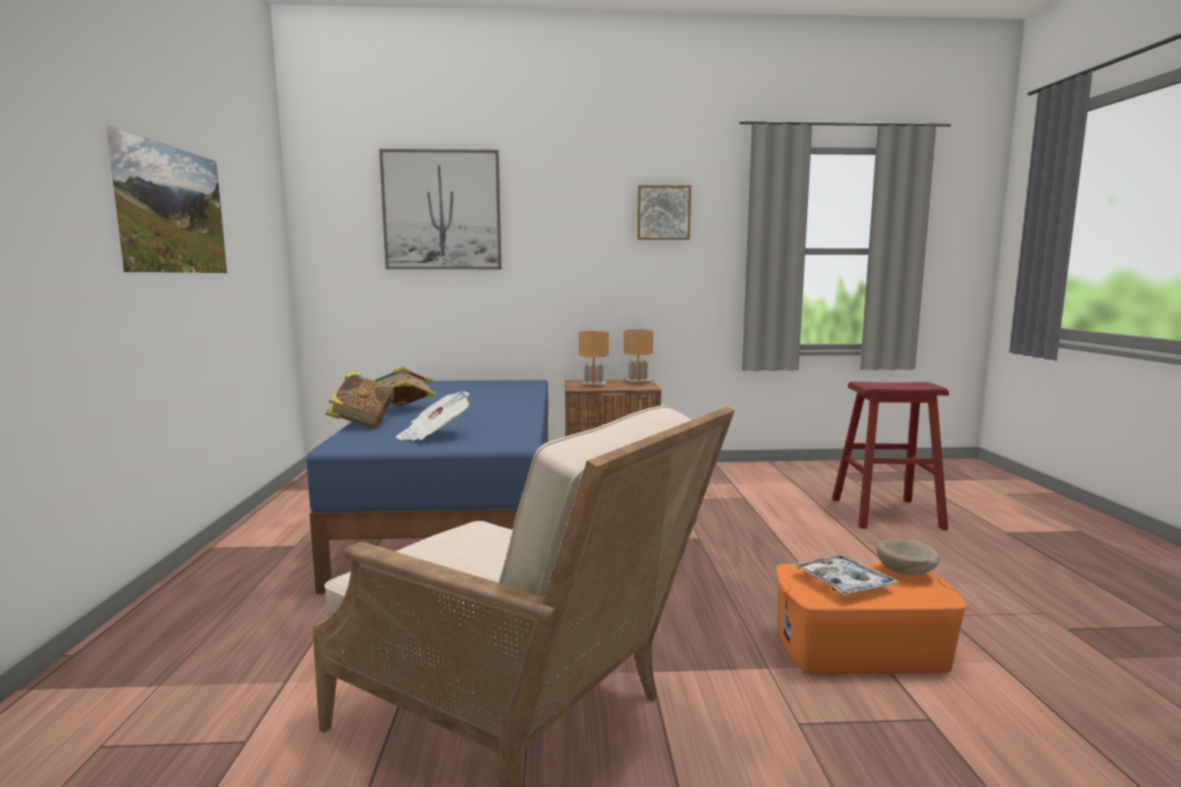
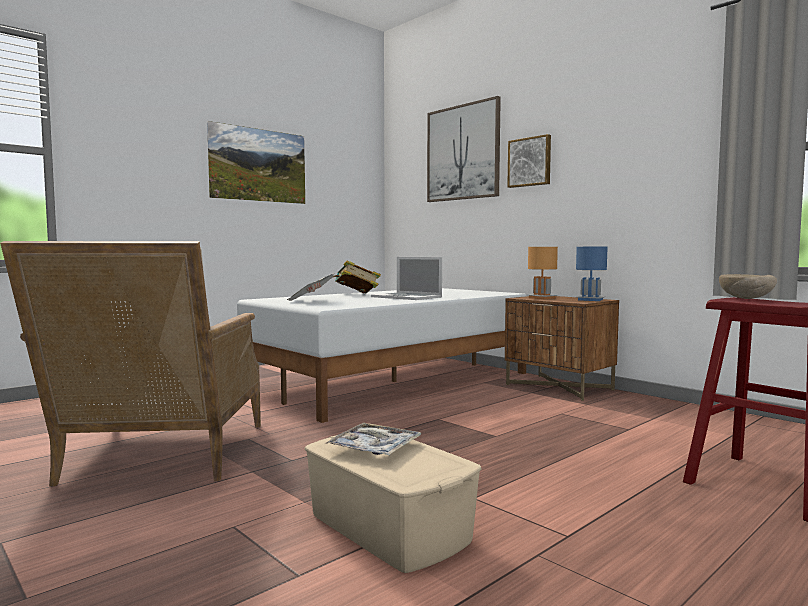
camera: 50 degrees right, 5 degrees down
(362, 424) = (310, 296): book -> none
(463, 512) = (394, 382): blue bed -> white bed
(485, 405) = (406, 297): none -> laptop
(637, 382) = (590, 300): brown table lamp -> blue table lamp
(663, 213) = (635, 125): picture -> picture (530, 162)
(861, 650) = (388, 528): orange storage box -> beige storage box
(907, 573) = (441, 464): beige bowl -> beige bowl (746, 299)

